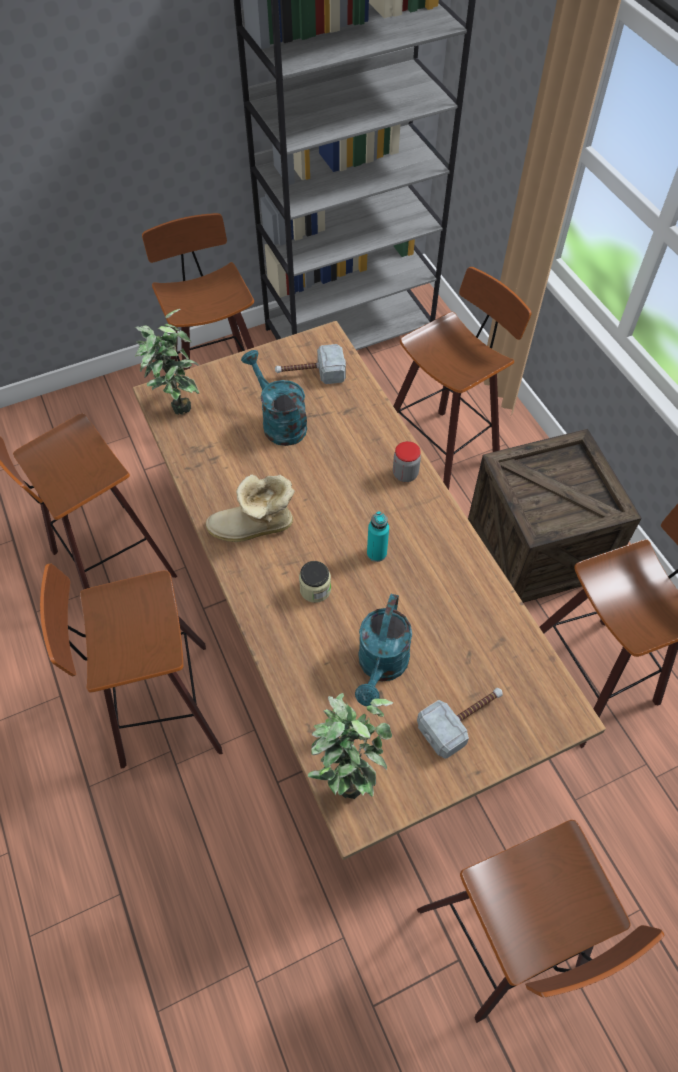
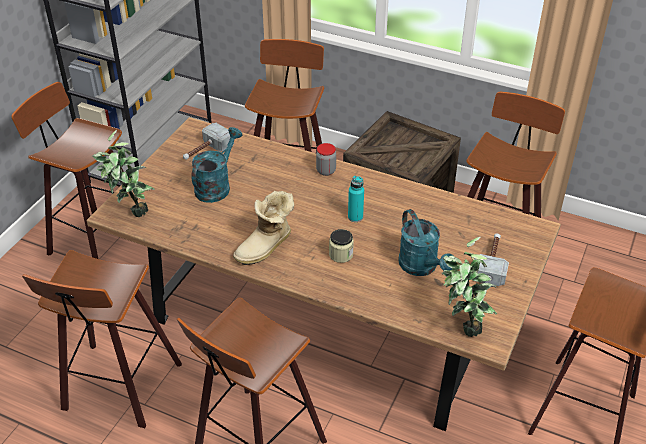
camera: 40 degrees left, 15 degrees down
(279, 422) = (216, 186): turquoise watering can -> turquoise watering can turned 105 degrees clockwise

